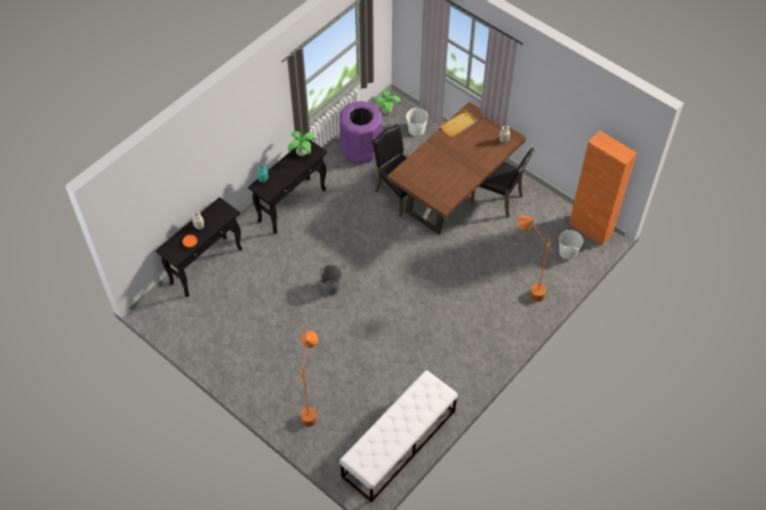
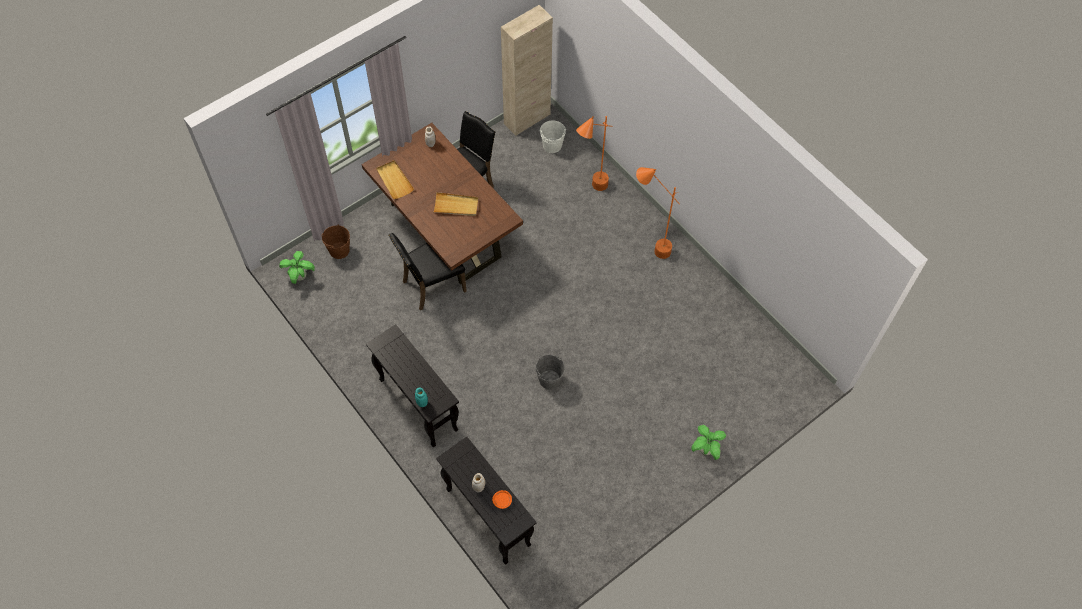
camera: 80 degrees left, 5 degrees up
(302, 153) = (391, 352): potted plant -> potted plant (705, 450)
(312, 407) = (704, 423): orange floor lamp -> orange floor lamp (649, 247)
(361, 150) = (352, 314): purple trash can -> none
(399, 444) = (759, 345): white bench -> none
(416, 130) = (339, 250): white bucket -> brown bucket
(446, 168) = (456, 206): none -> beige tray
(590, 229) = (527, 119): orange cabinet -> beige cabinet

